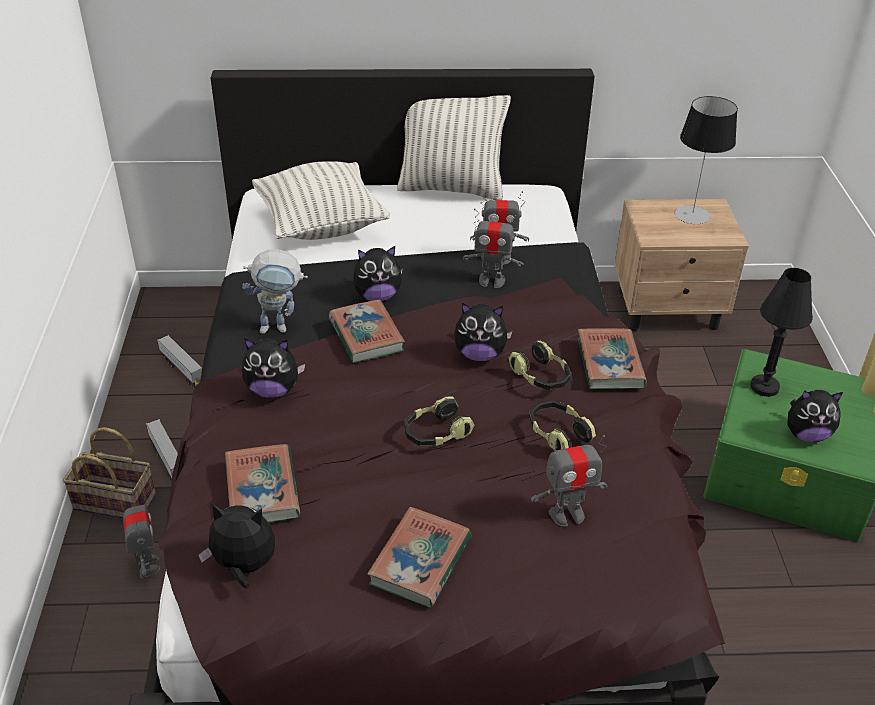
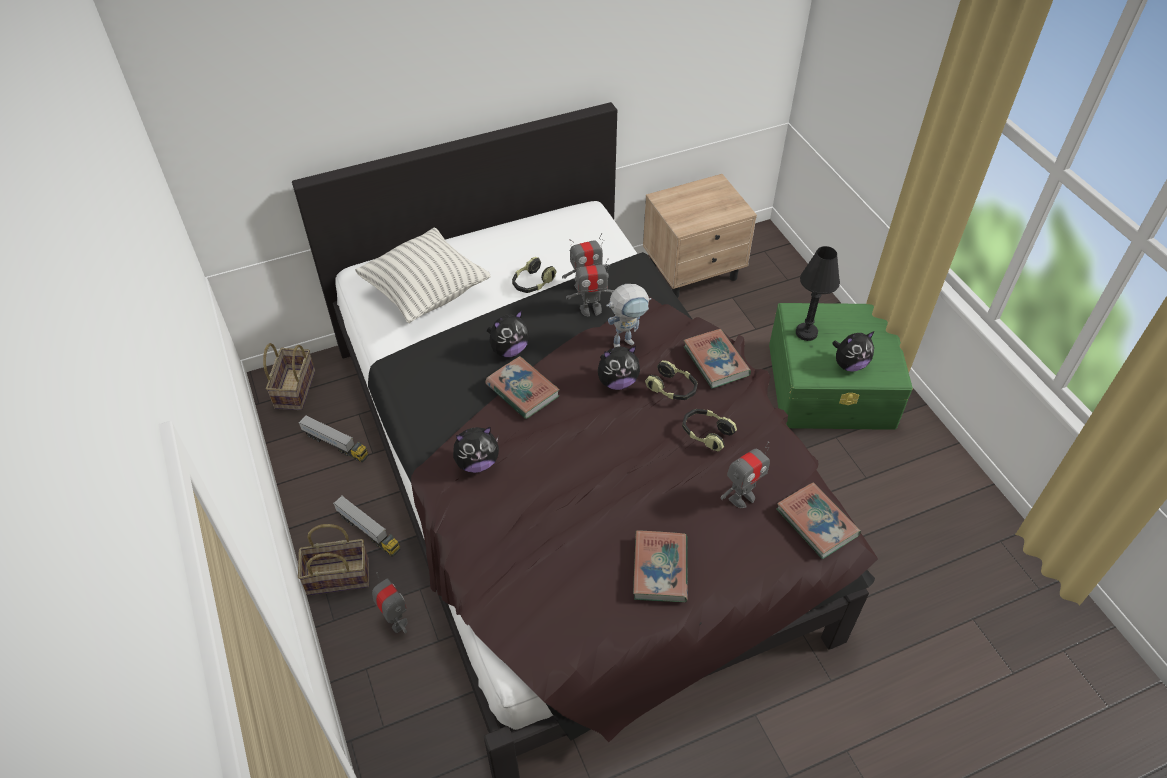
camera: 20 degrees left, 10 degrees up
(177, 313) = (294, 388): none -> basket
(244, 567) = (537, 617): plush toy -> none
(262, 489) = (517, 551): book -> book (816, 523)
(280, 327) = (447, 401): toy robot -> toy robot (627, 341)
(436, 433) = (620, 461): headphones -> headphones (532, 283)
(451, 188) = (514, 226): pillow -> none
(692, 215) = (704, 196): table lamp -> none

